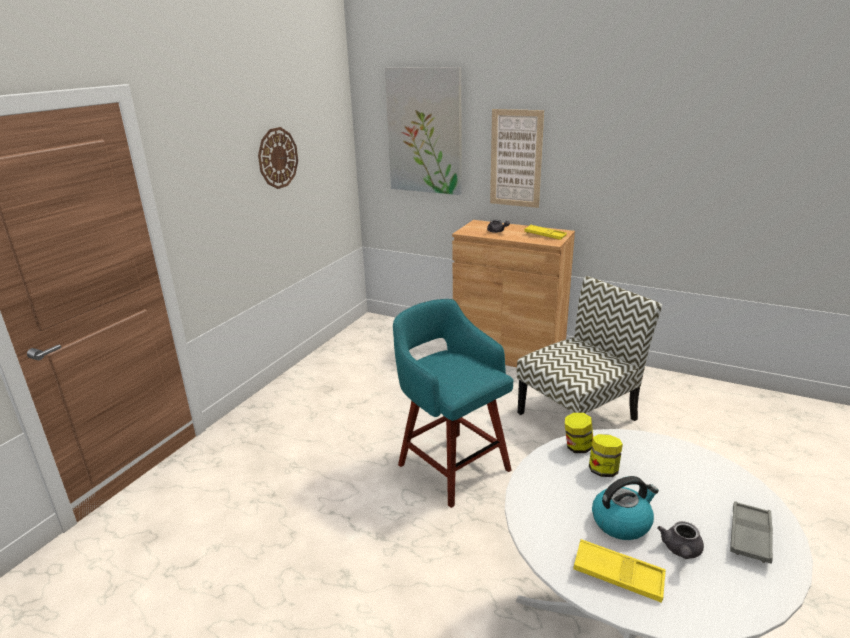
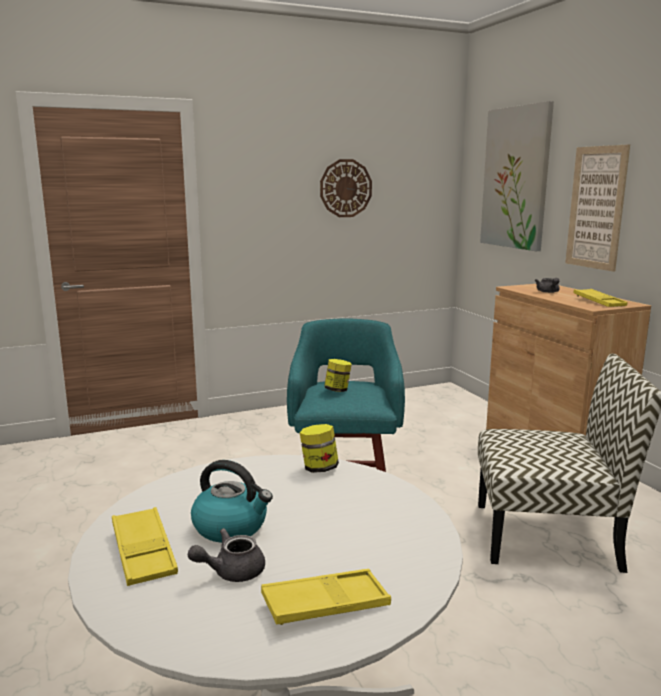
camera: 40 degrees right, 10 degrees down
(603, 470) = (303, 491): jar -> jar (337, 390)
(750, 536) = (325, 604): grey tray -> yellow tray

